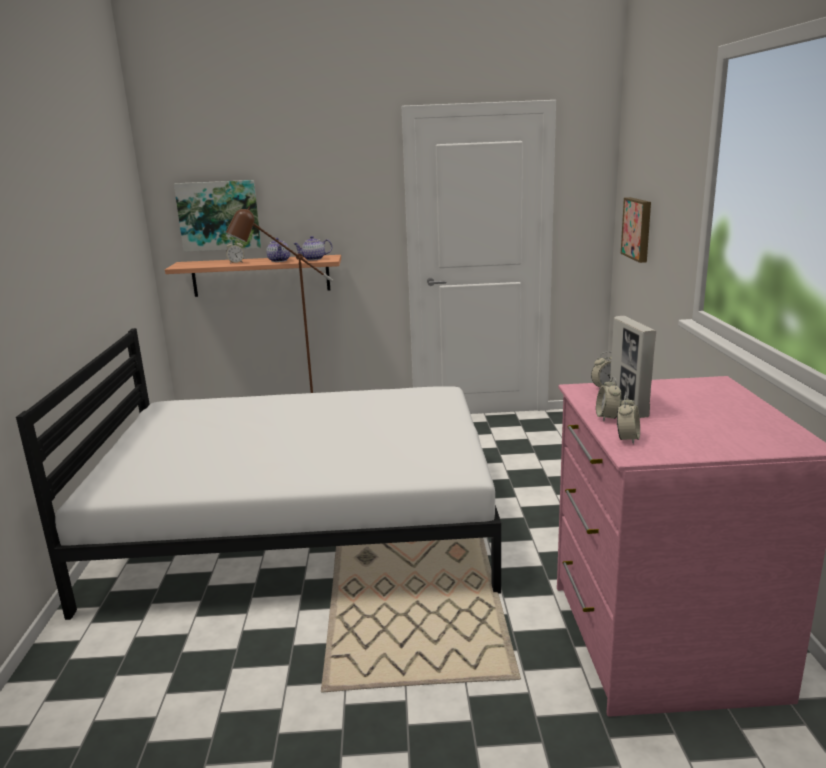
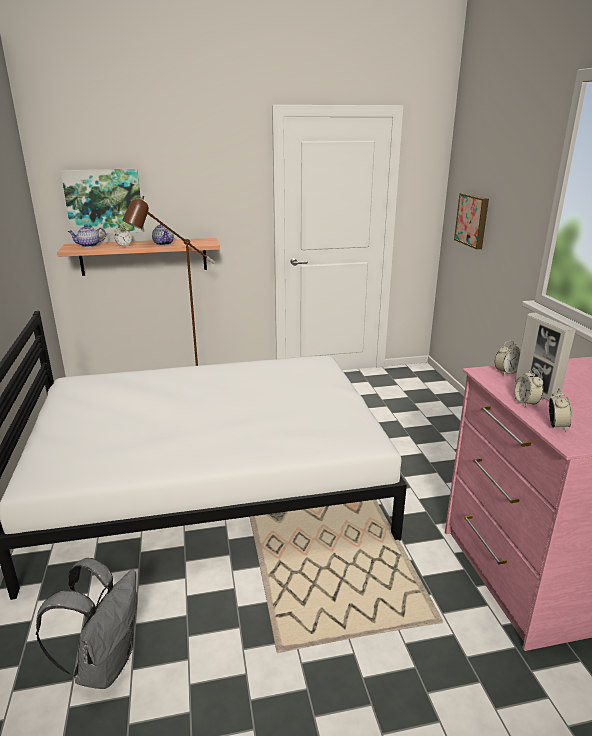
camera: 10 degrees left, 5 degrees up
(140, 685) = (105, 663): none -> grey backpack
(313, 259) = (195, 242): teapot -> teapot (88, 246)

